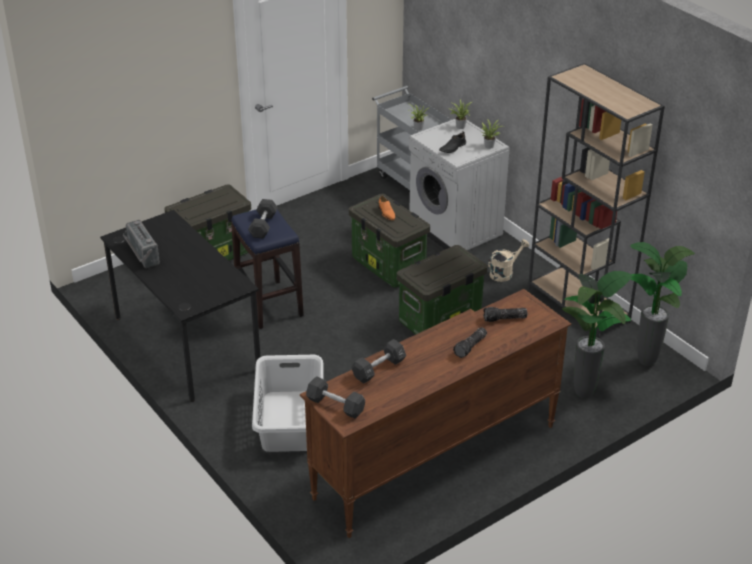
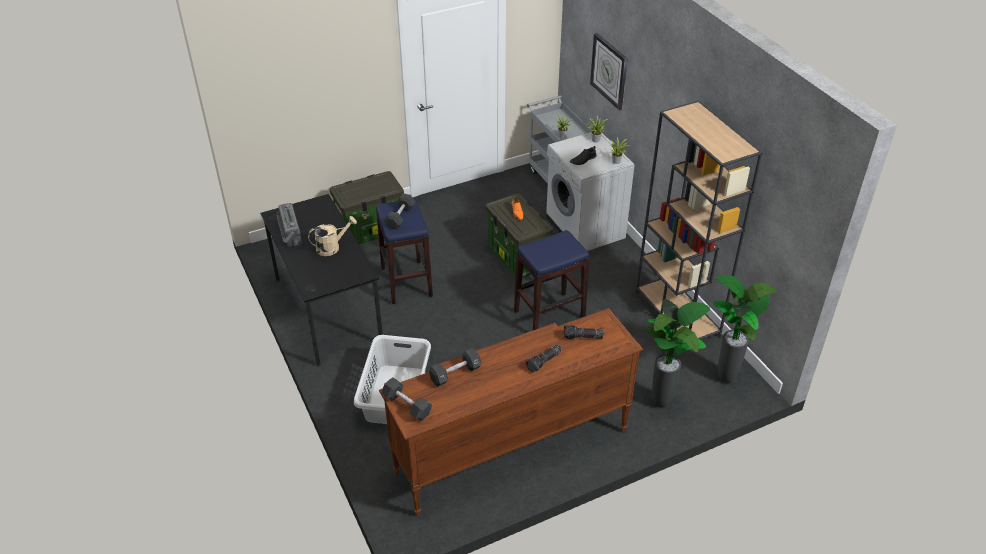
camera: 10 degrees right, 5 degrees up
(439, 321) = (549, 315): storage box -> stool
(469, 48) = (609, 71): none -> wall clock
(504, 273) = (618, 275): beige watering can -> beige watering can (332, 247)

